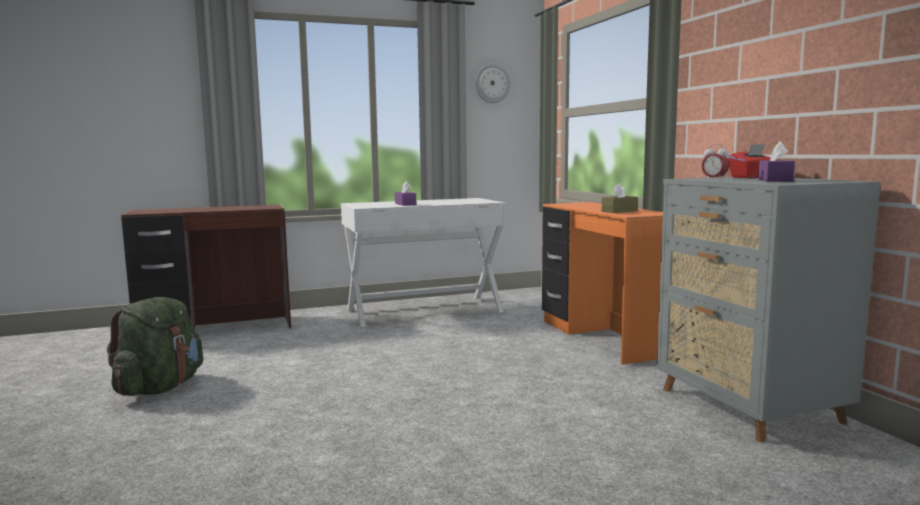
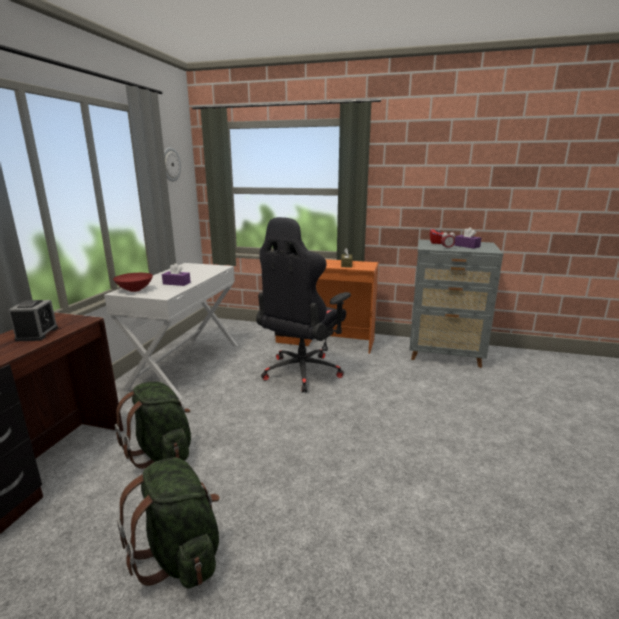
camera: 55 degrees left, 10 degrees up
(232, 208) = (37, 334): none -> alarm clock
(275, 346) = (162, 452): none -> green backpack
(364, 203) = (135, 290): none -> red bowl
(499, 348) = (302, 371): none -> black office chair

